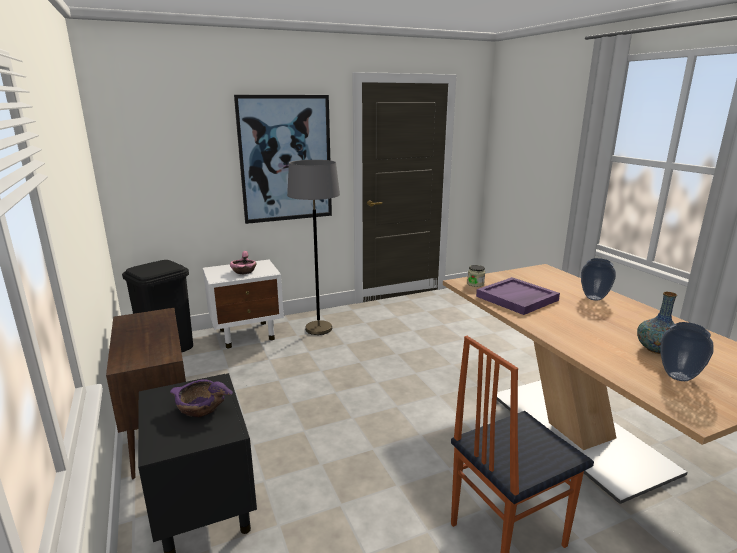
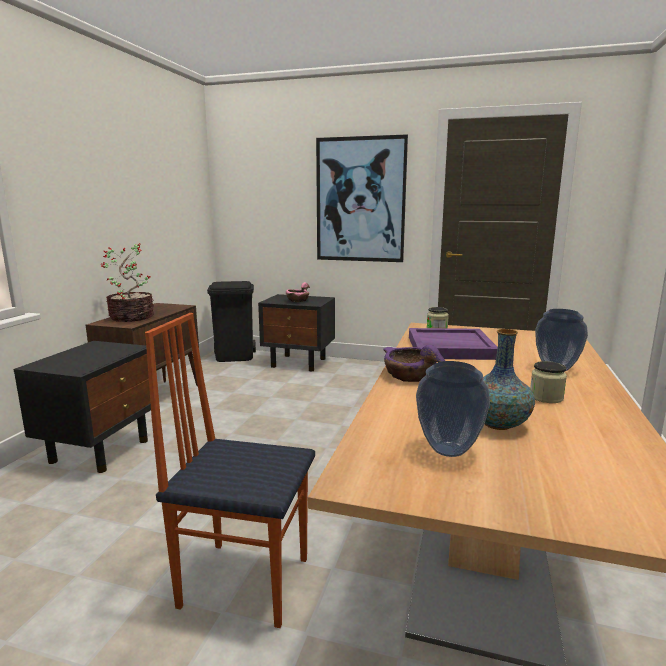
camera: 40 degrees right, 5 degrees down
(142, 345) = (133, 317): none -> potted plant
(200, 408) = (96, 356): purple bowl -> purple bowl (409, 376)
(248, 334) = (299, 363): white nightstand -> black nightstand
(318, 329) = (359, 374): grey floor lamp -> none
(632, 322) = (546, 397): none -> jar

